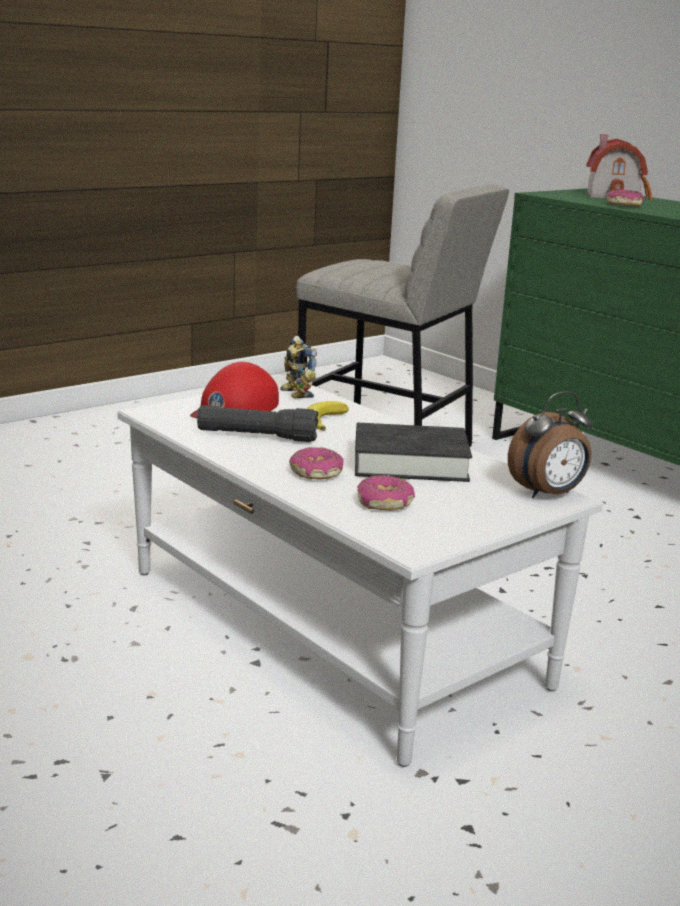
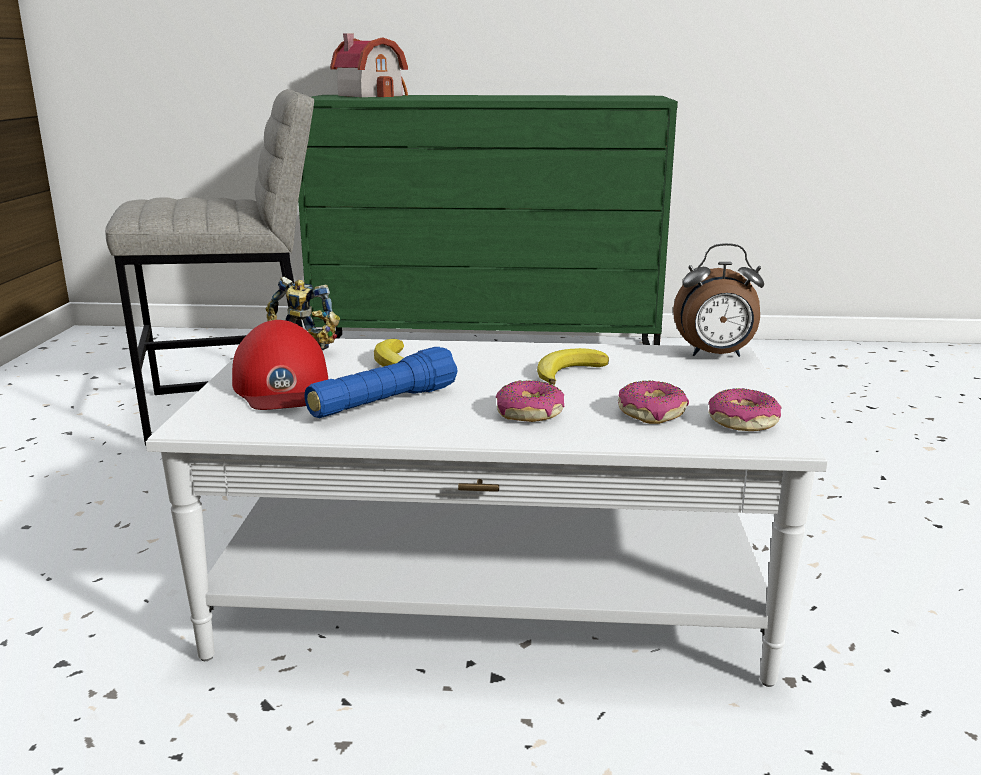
camera: 45 degrees left, 0 degrees up
(257, 437) = (383, 403): black flashlight -> blue flashlight
(410, 463) = (568, 371): black book -> banana
(548, 494) = (715, 355): alarm clock -> alarm clock turned 75 degrees clockwise
(623, 205) = (412, 98): donut -> donut (742, 422)

